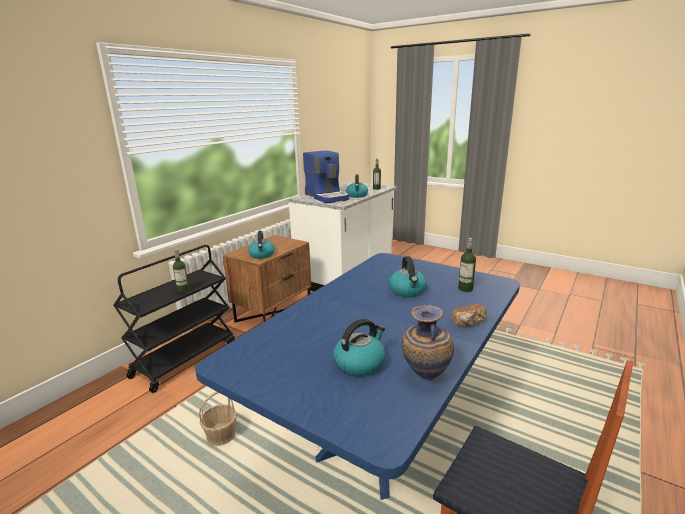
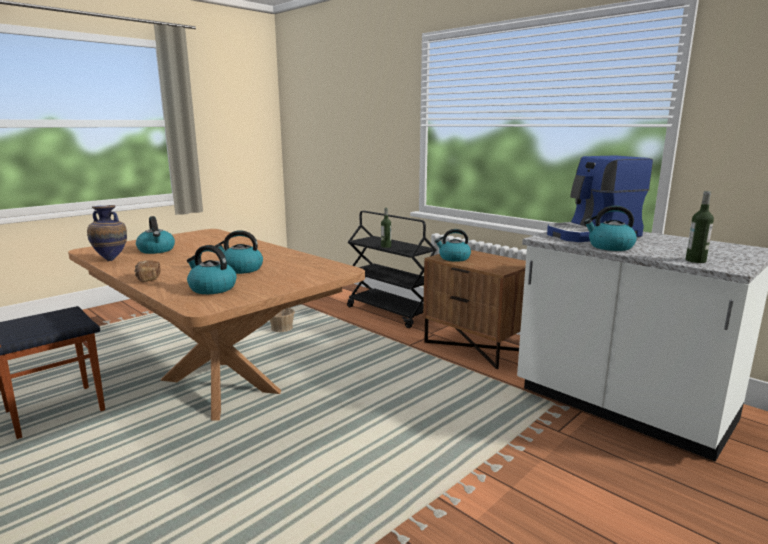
camera: 100 degrees right, 5 degrees down
(381, 437) = (219, 386): blue dining table -> brown dining table
(465, 289) = (212, 288): bottle -> kettle

